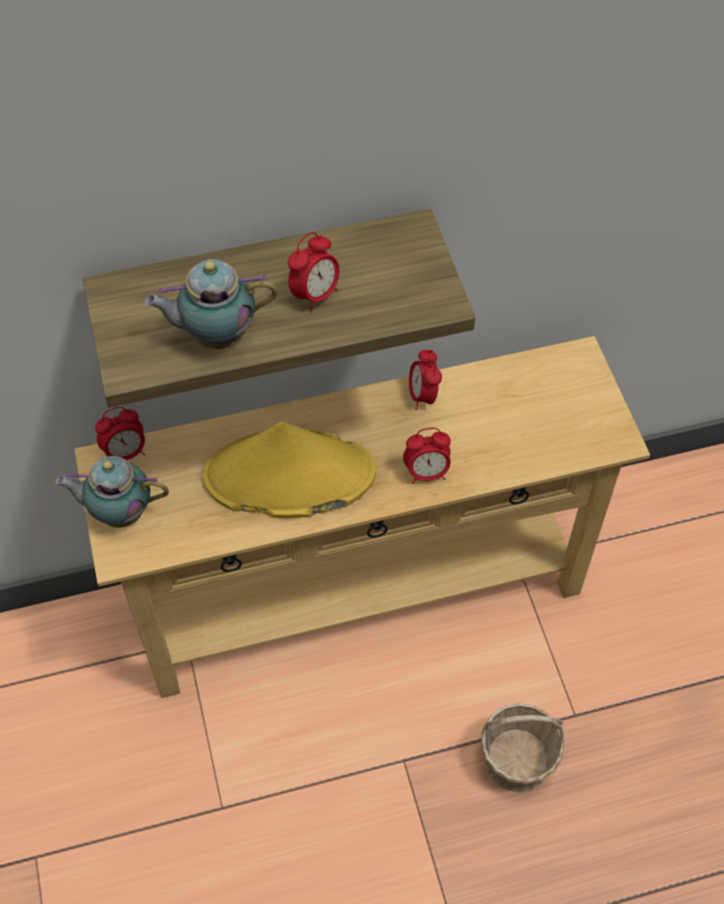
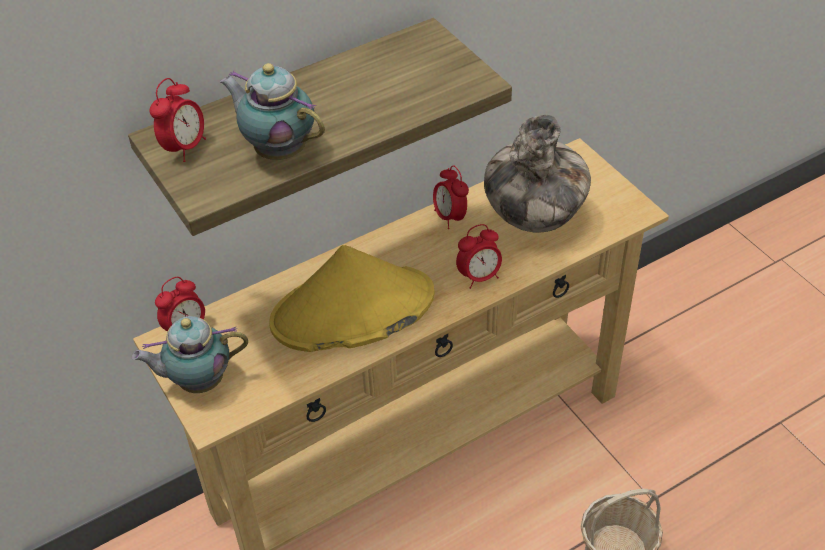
camera: 15 degrees left, 10 degrees down
(216, 335) = (278, 150): teapot -> teapot turned 60 degrees clockwise
(315, 295) = (358, 100): alarm clock -> alarm clock (184, 148)
(509, 419) = (535, 217): none -> vase

